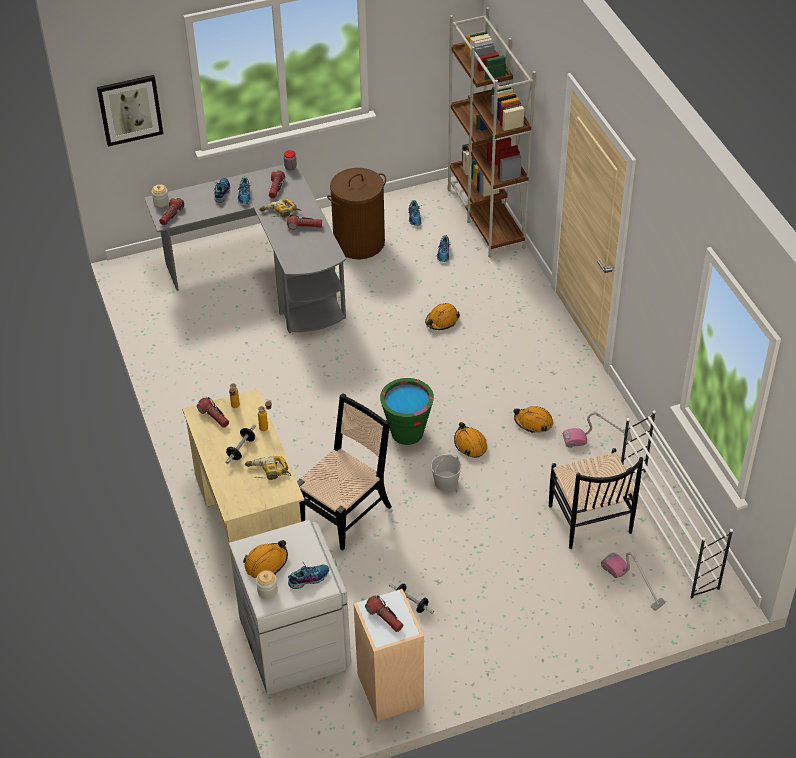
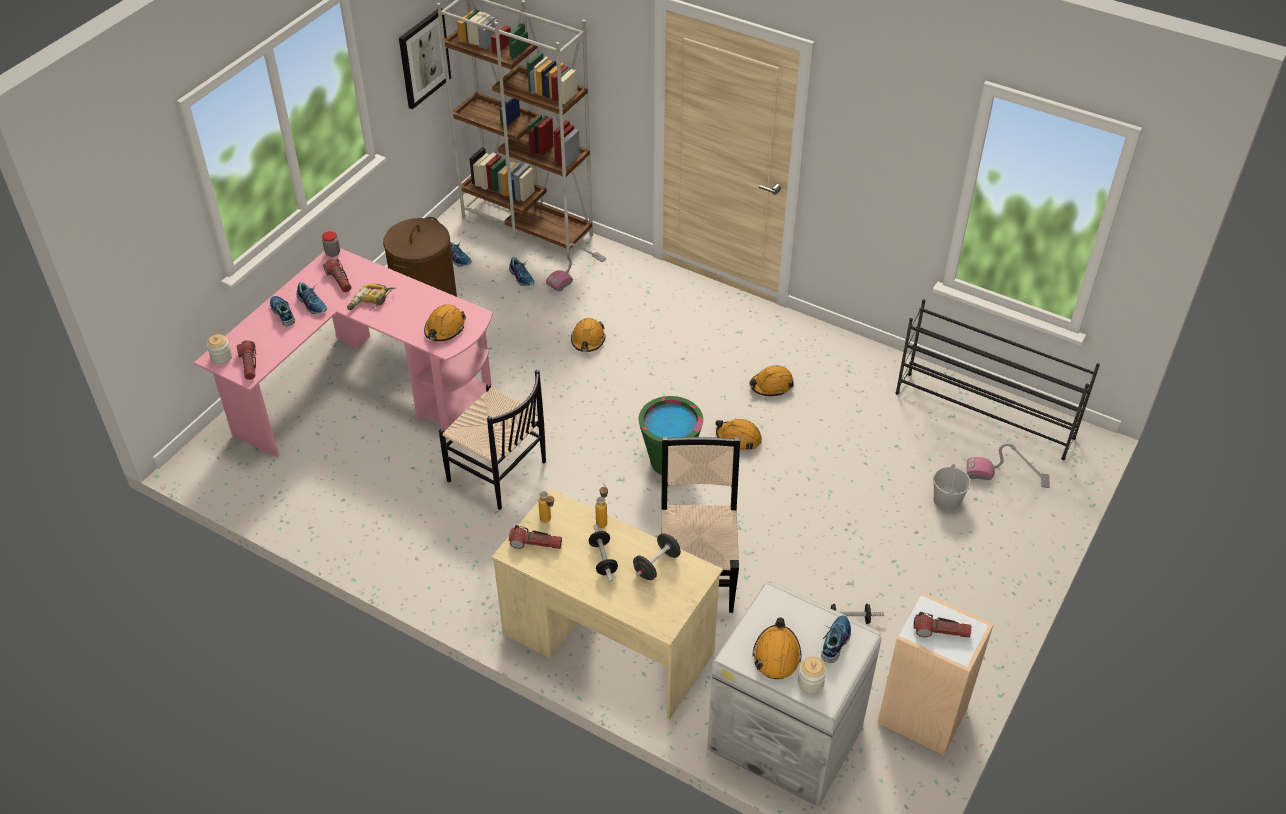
camera: 40 degrees left, 0 degrees up
(130, 109) = (145, 255): picture -> picture (423, 58)
(265, 276) = (362, 391): grey desk -> pink desk
(268, 472) = (656, 565): power drill -> black dumbbell
(304, 226) = (413, 302): flashlight -> none
(305, 253) = (444, 328): none -> orange hard hat
(446, 482) = (755, 486): white bucket -> white bucket (946, 499)
(591, 522) = (916, 444): black chair -> black chair (500, 474)
(597, 438) = (839, 368): vacuum cleaner -> vacuum cleaner (576, 272)
(667, 534) = (984, 416): white shoe rack -> black shoe rack

